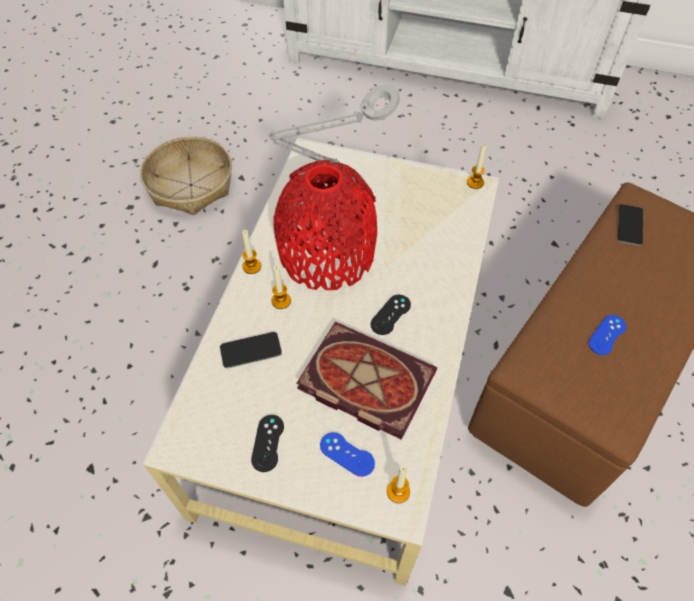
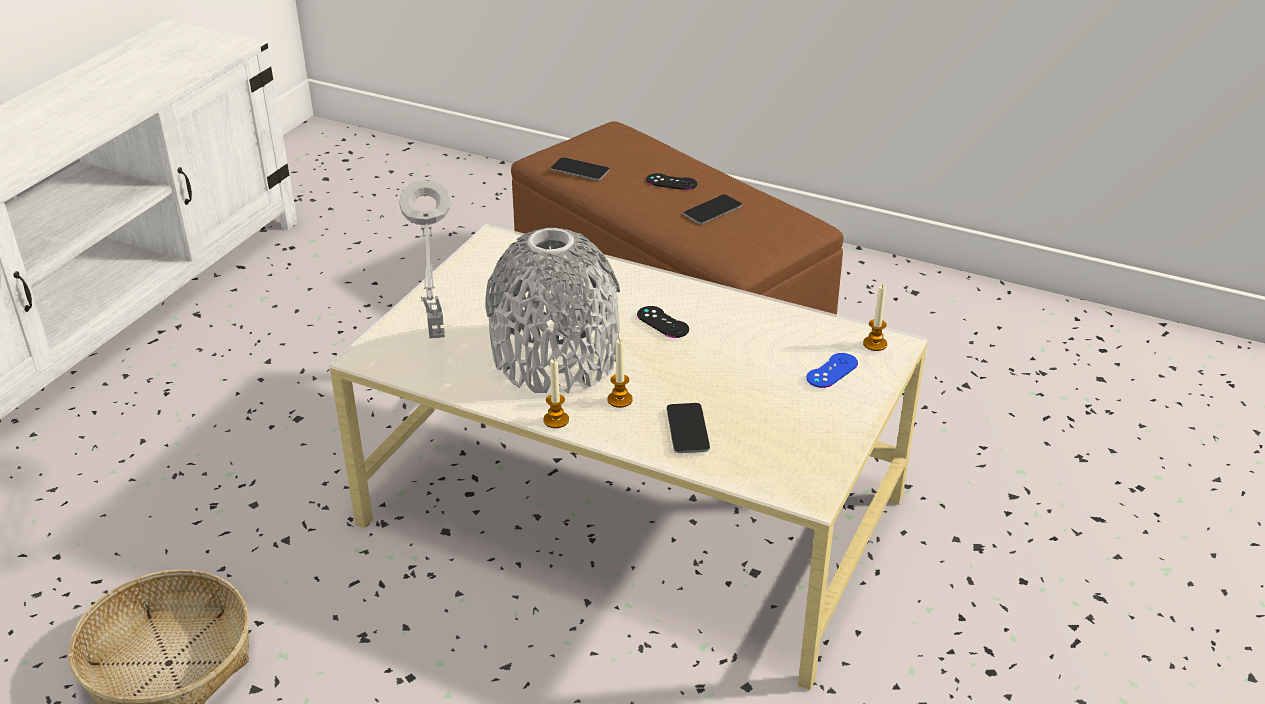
camera: 80 degrees left, 20 degrees down
(268, 443) = (813, 423): black game controller -> black game controller (671, 182)
(326, 253) = (555, 358): red vase -> grey vase
(362, 381) = (746, 351): book -> none
(475, 182) = (486, 239): candle -> none
(607, 335) = (712, 210): blue game controller -> phone

